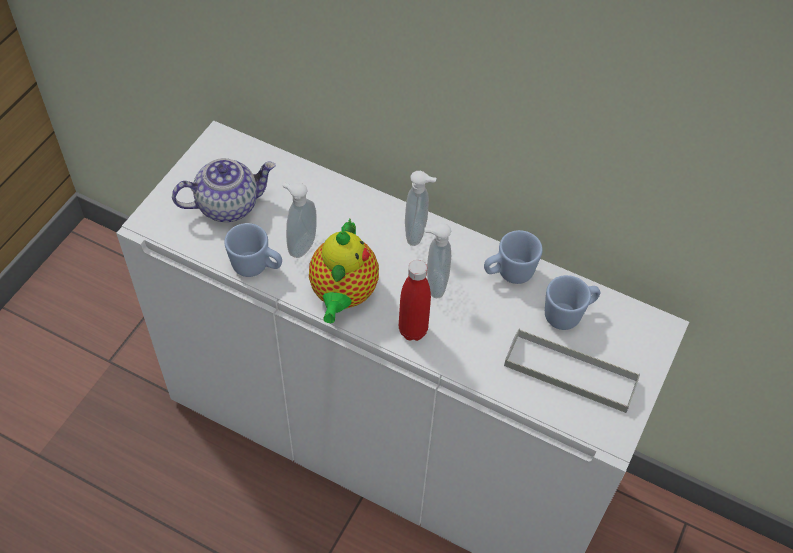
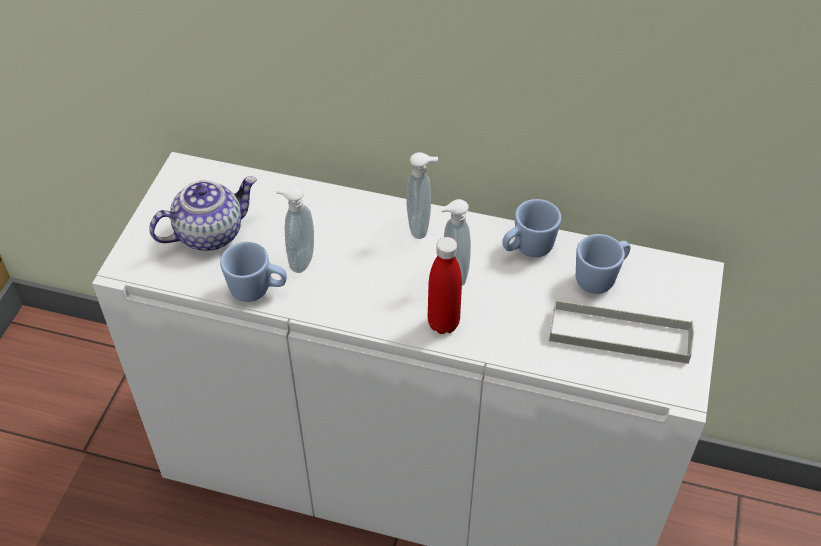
camera: 10 degrees left, 5 degrees down
(343, 295) = (359, 302): teapot -> none

